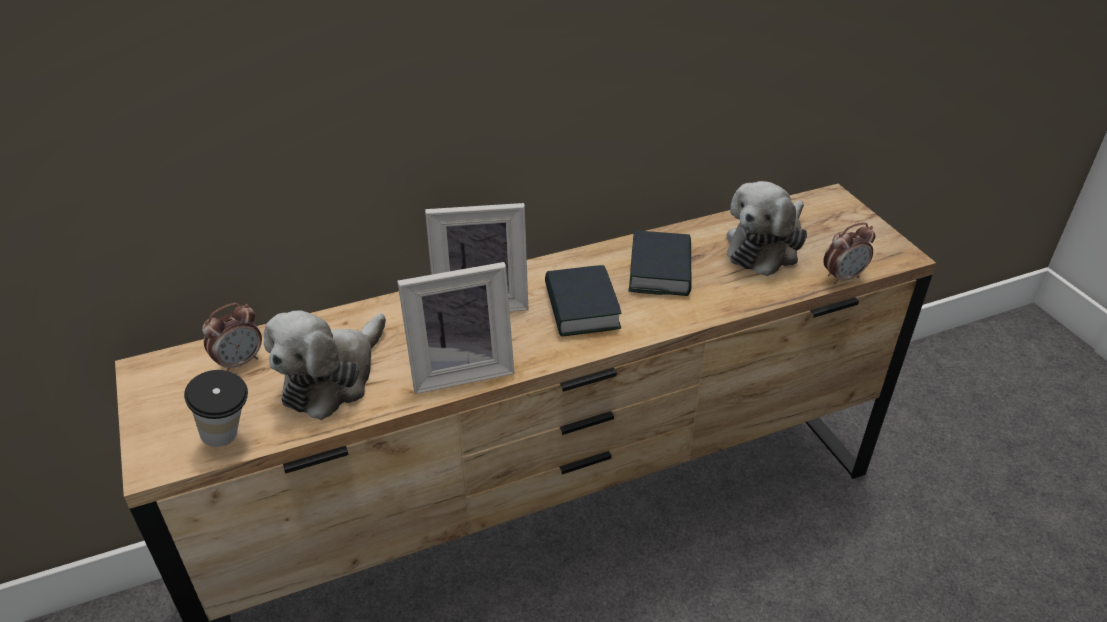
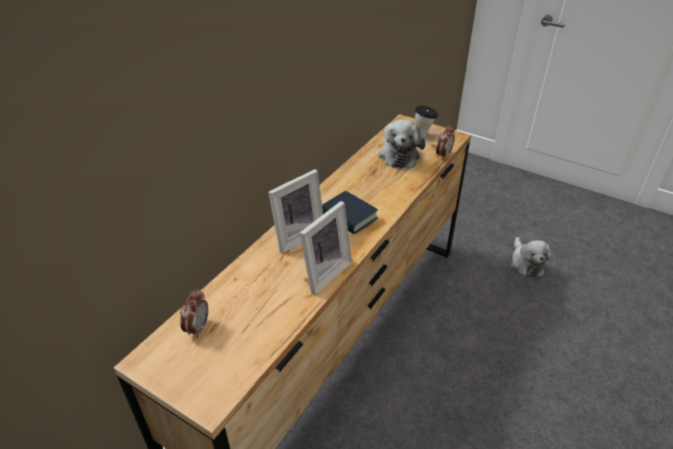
camera: 35 degrees left, 0 degrees up
(230, 438) = (239, 369): cup -> cup (423, 135)
(332, 377) = (261, 309): plush toy -> plush toy (526, 263)
(660, 270) = (366, 184): book -> none

